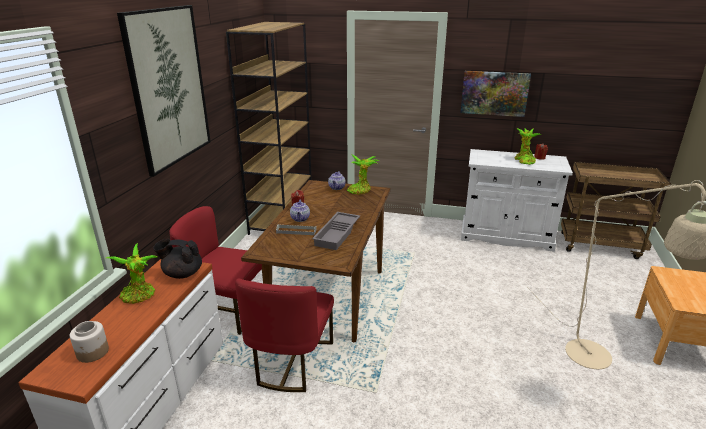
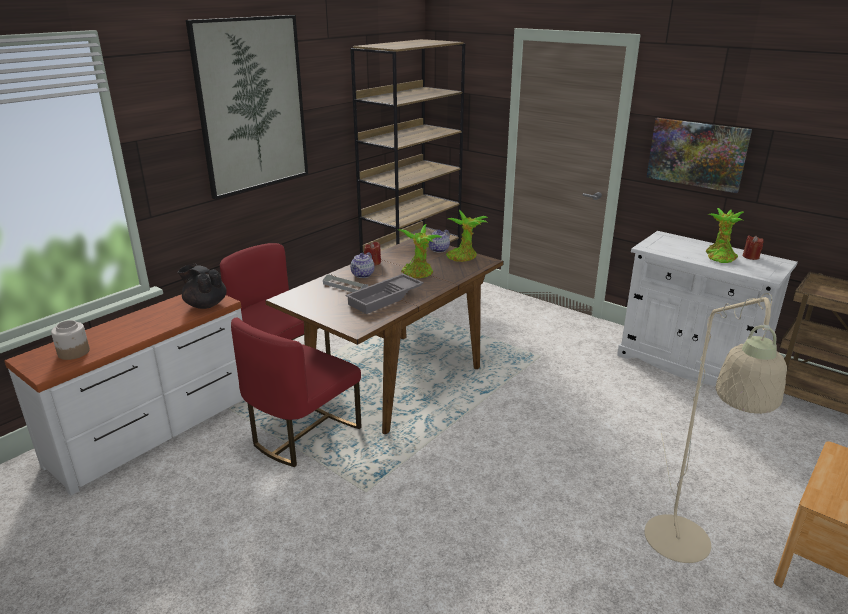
camera: 25 degrees right, 0 degrees up
(139, 296) = (152, 316): potted plant -> potted plant (418, 274)

